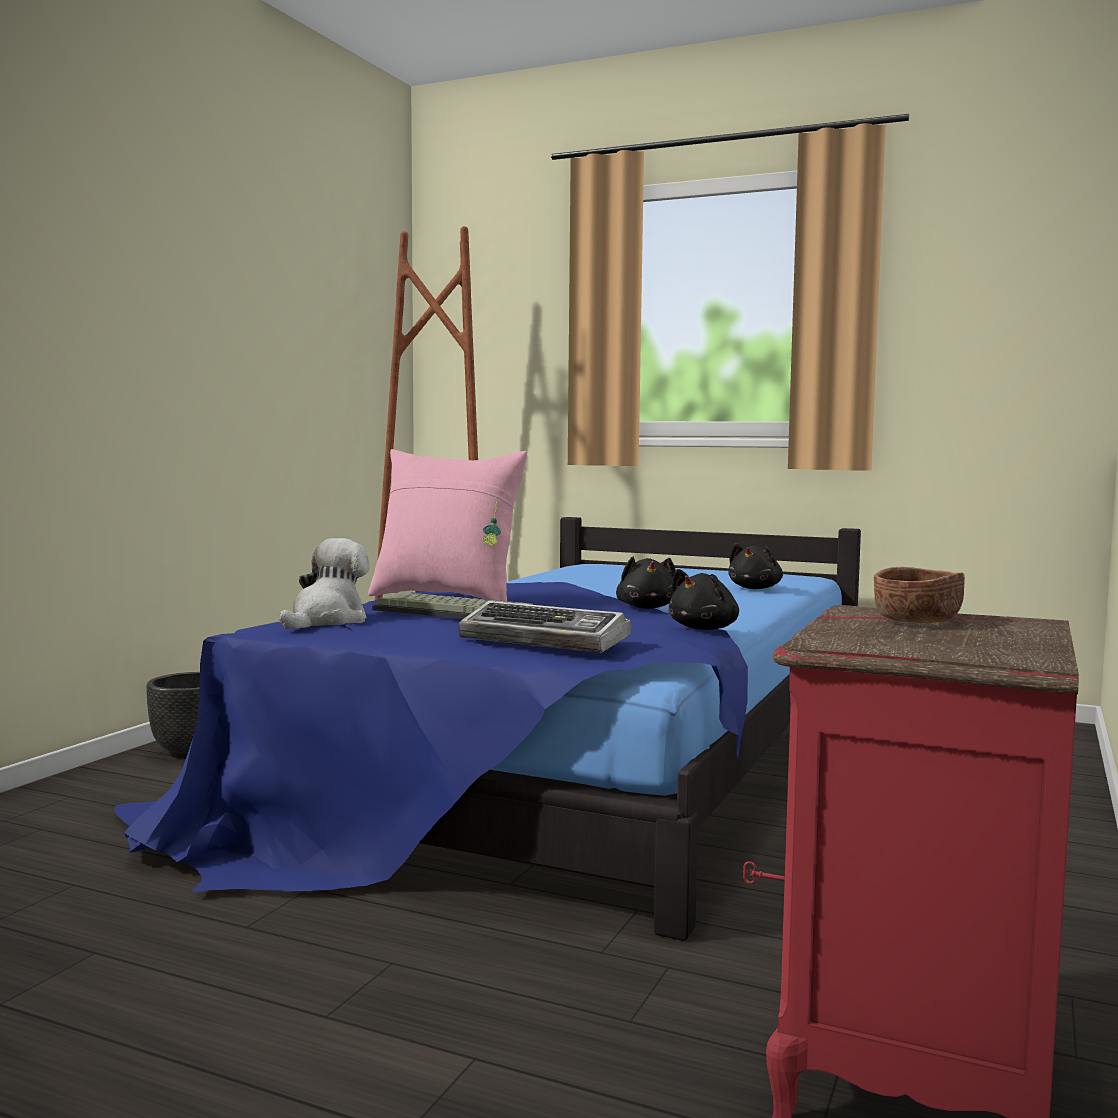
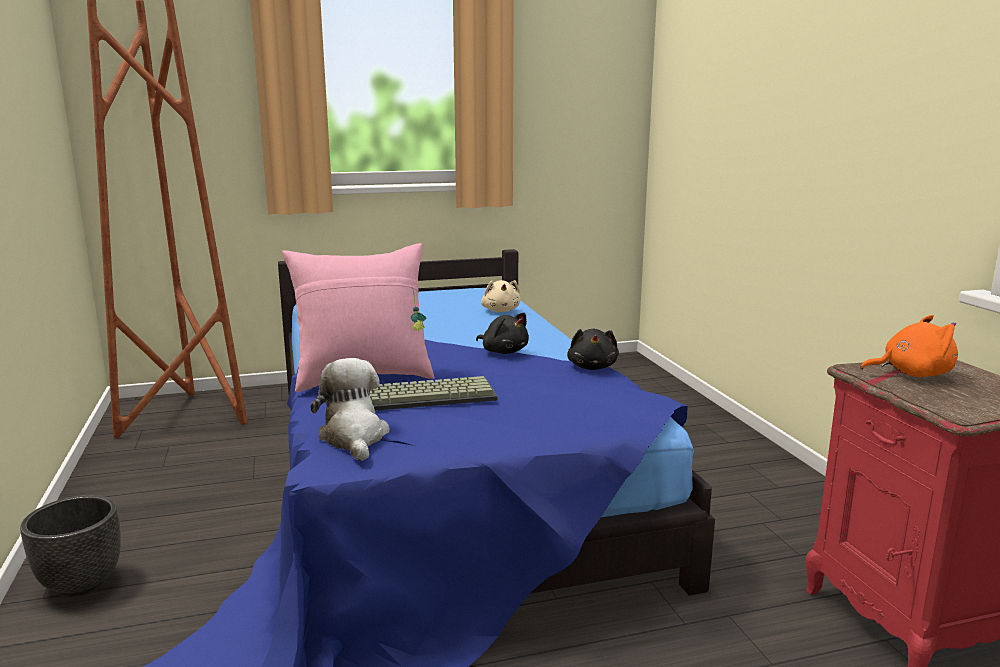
camera: 40 degrees left, 10 degrees up
(546, 641) = (569, 414): keyboard -> none
(755, 588) = (501, 311): black plush toy -> beige plush toy
(917, 620) = (911, 374): brown bowl -> orange plush toy

